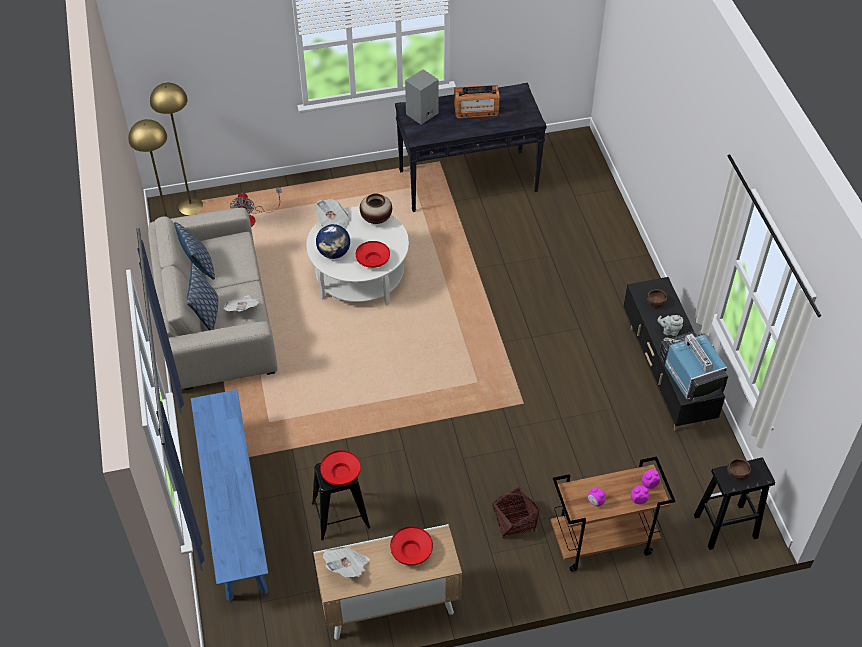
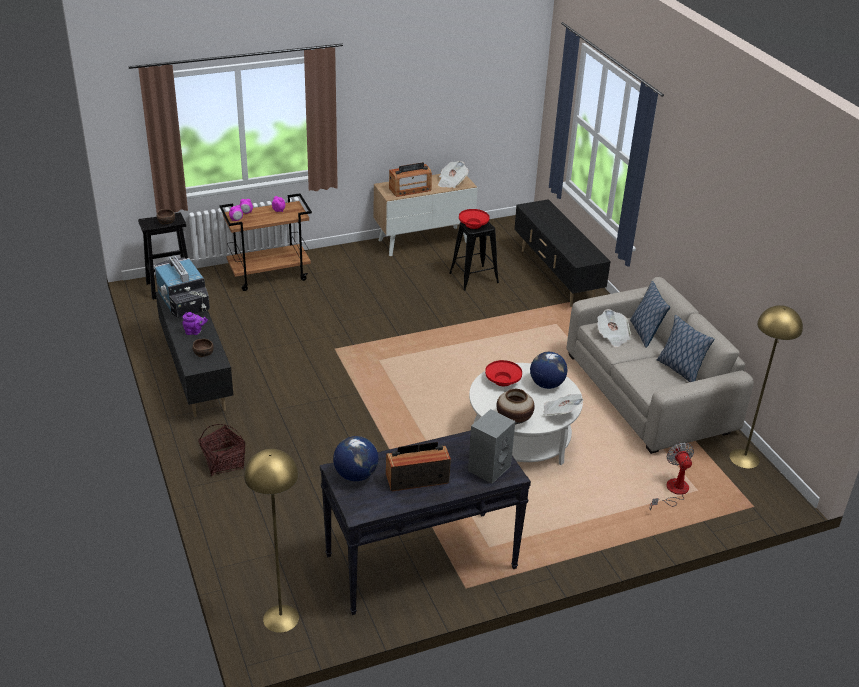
camera: 170 degrees right, 15 degrees down
(191, 206) = (753, 500): yellow floor lamp -> yellow floor lamp (281, 618)
(234, 510) = (556, 276): blue bench -> black tv stand
(411, 551) = (410, 189): red bowl -> radio
(514, 521) = (338, 281): basket -> basket (223, 462)
(520, 116) = (355, 475): none -> globe
(669, 331) = (194, 332): grey teapot -> purple teapot

